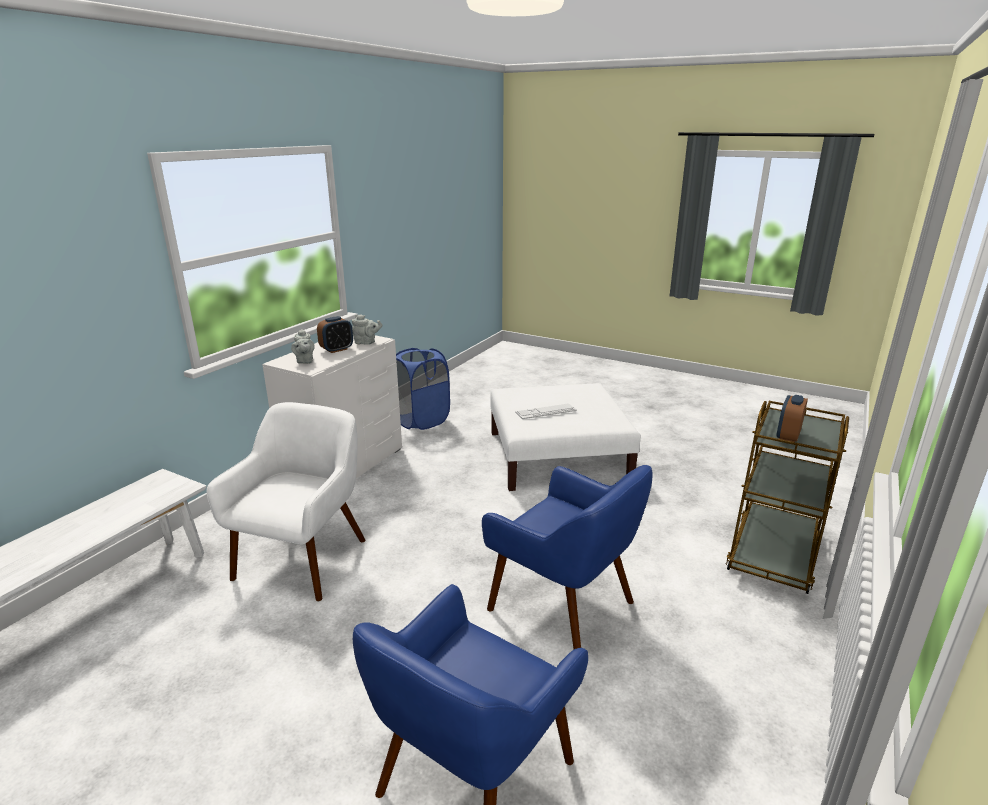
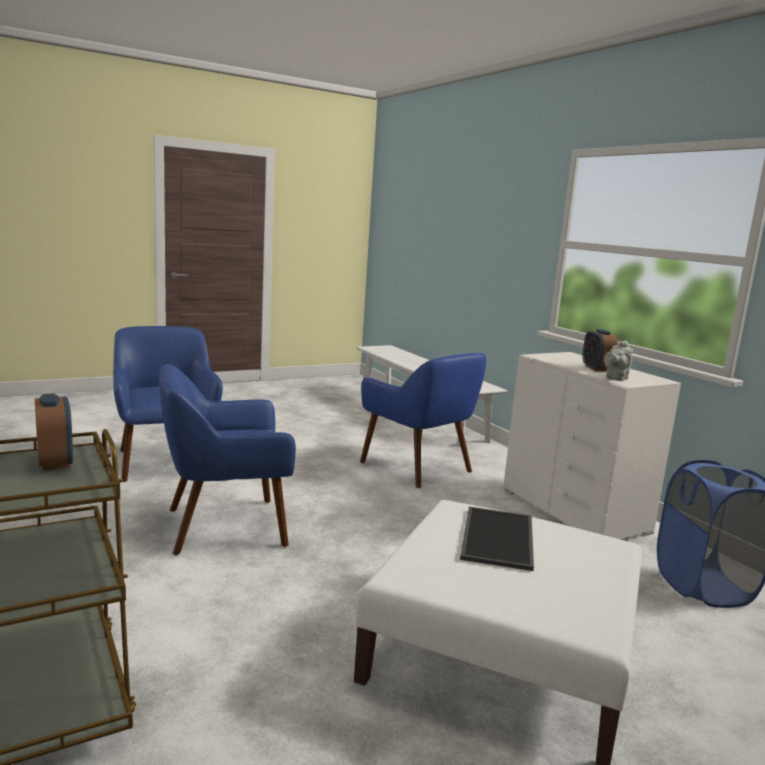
camera: 120 degrees right, 10 degrees down
(304, 361) = (564, 358): grey teapot -> none
(304, 559) = (417, 467): white armchair -> blue armchair
(546, 412) = (496, 537): keyboard -> tray

